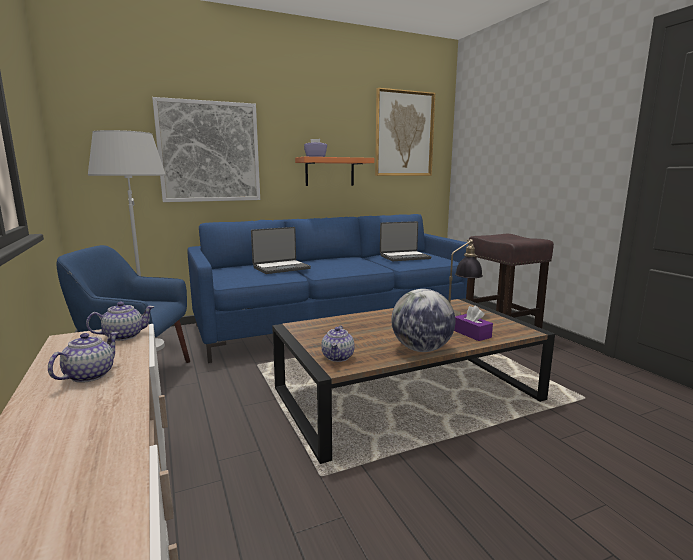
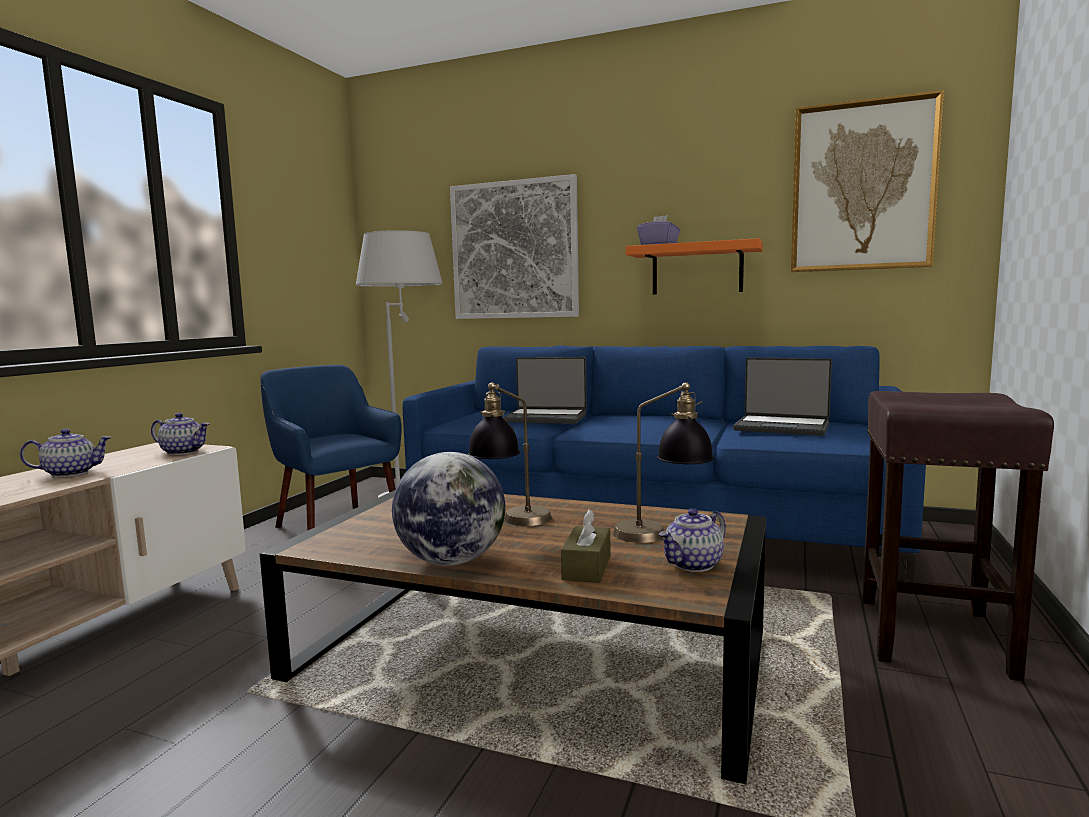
camera: 45 degrees right, 5 degrees down
(338, 357) = (346, 537): teapot -> teapot (693, 564)
(391, 326) = (512, 523): none -> table lamp
(472, 334) = (587, 567): purple tissue box -> brown tissue box

